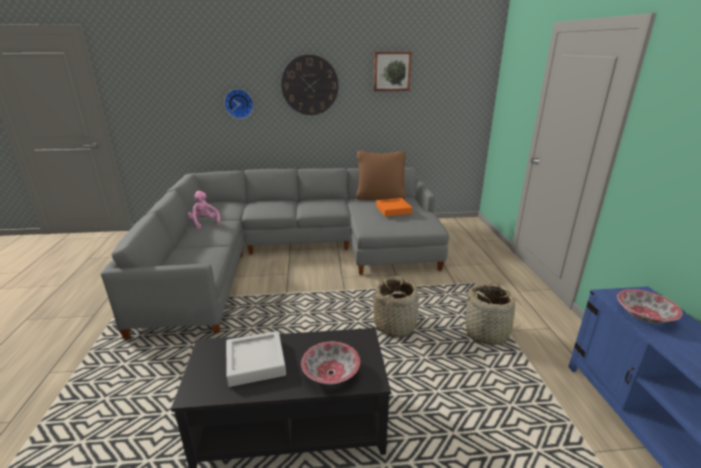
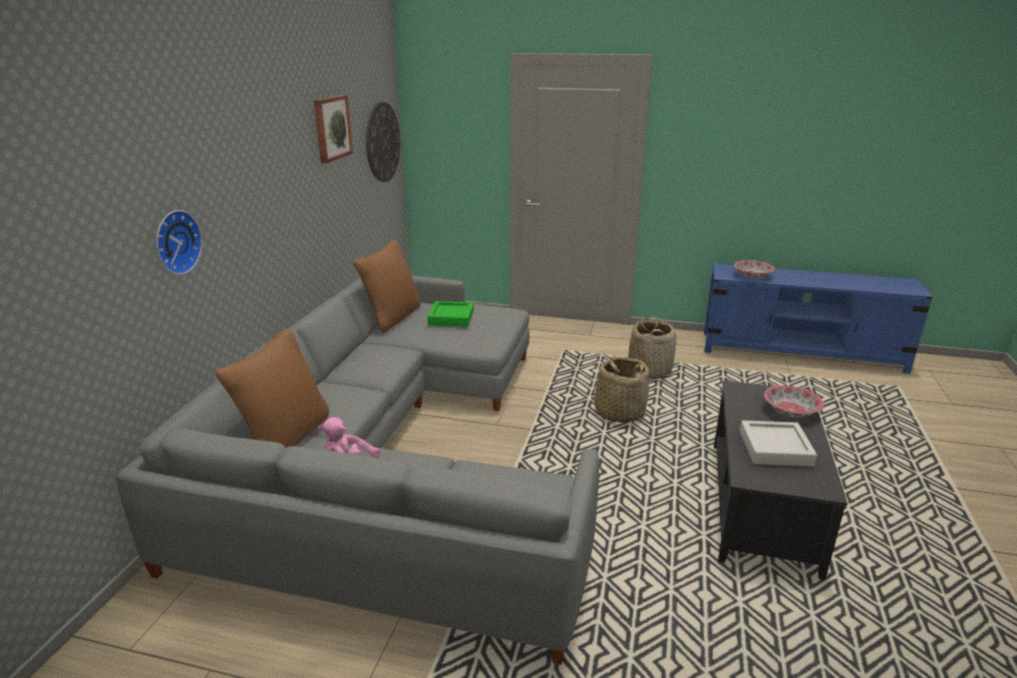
camera: 70 degrees left, 0 degrees up
(234, 205) = (285, 438): none -> brown pillow
(310, 85) = (260, 173): wall clock -> wall clock (382, 142)
(393, 210) = (451, 318): orange tray -> green tray

